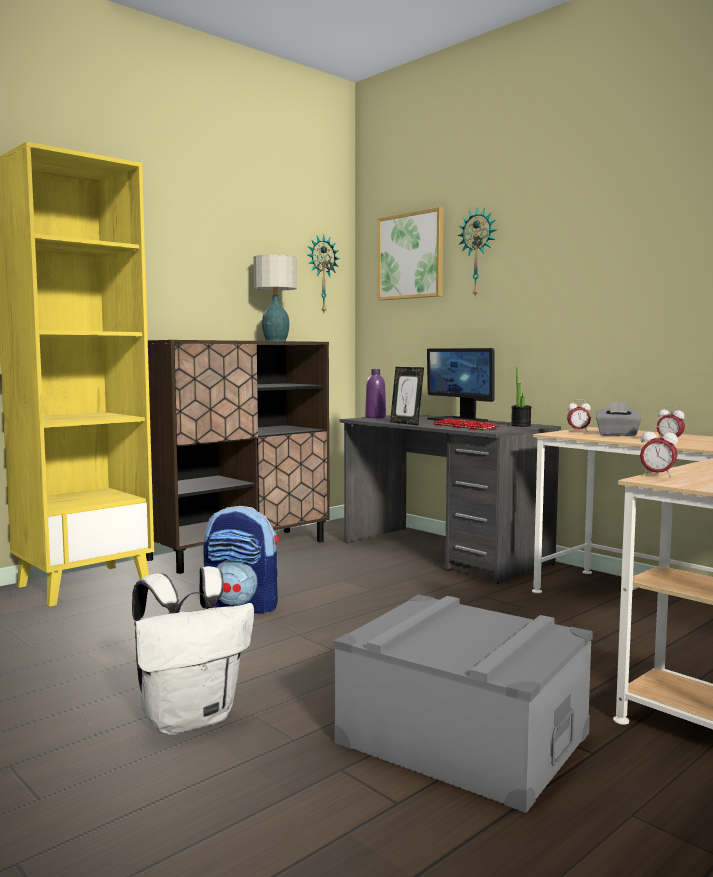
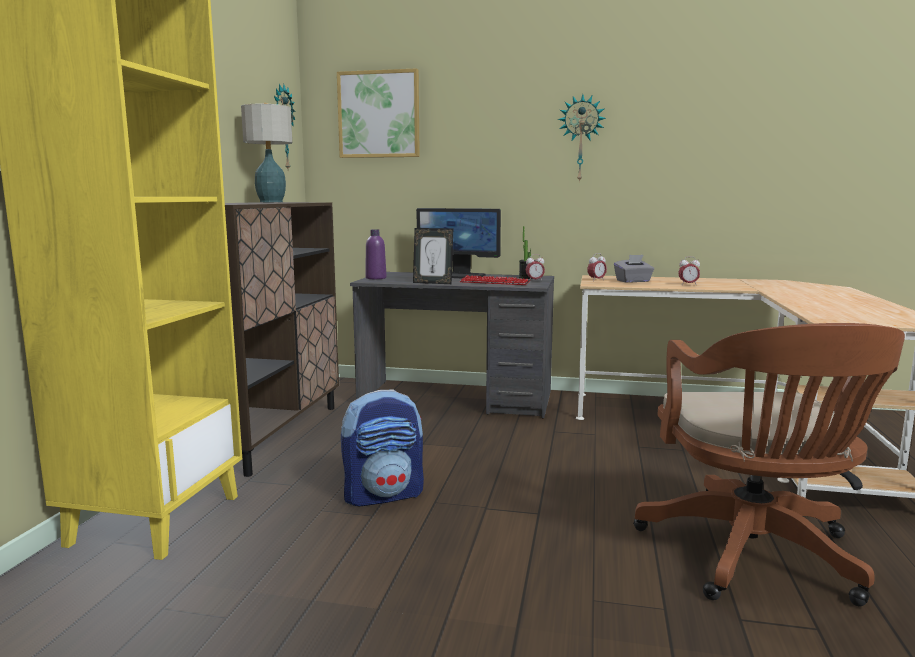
camera: 35 degrees left, 5 degrees up
(190, 718) = (554, 627): white backpack -> none
(462, 738) = (754, 557): grey storage box -> brown office chair
(478, 253) = (461, 117): wall clock -> wall clock (581, 139)
(657, 475) = (817, 317): alarm clock -> alarm clock (534, 281)

